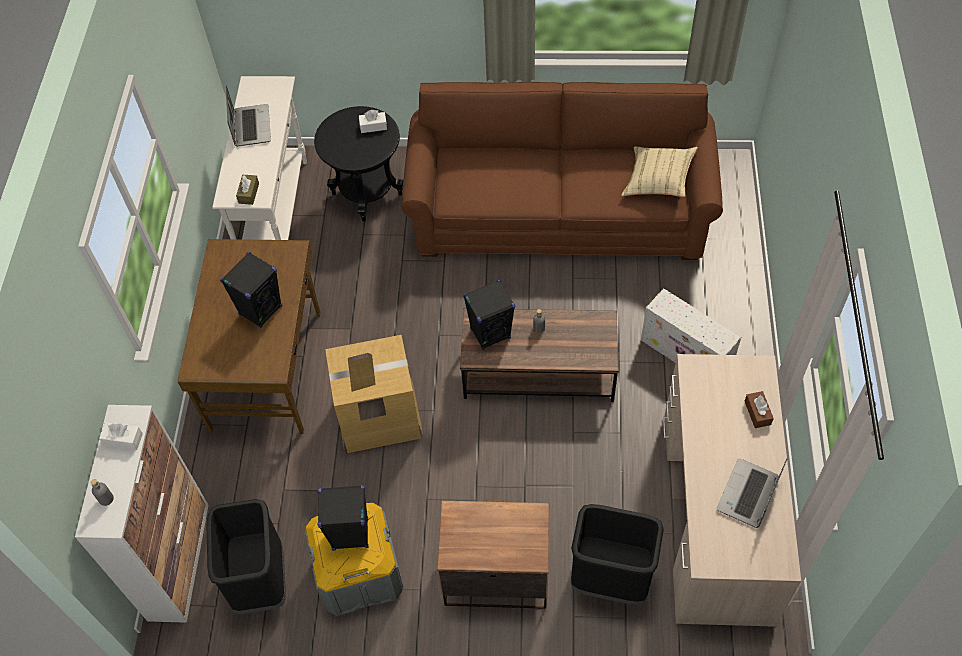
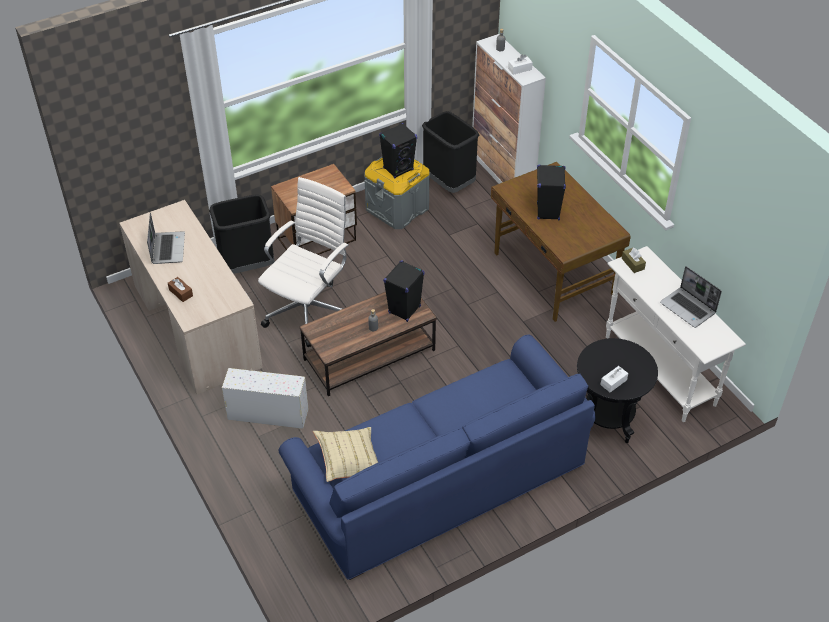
camera: 145 degrees right, 10 degrees down
(378, 416) = (456, 282): cardboard box -> none
(560, 211) = (439, 481): brown sofa -> blue sofa
(570, 465) = (309, 310): none -> white office chair

